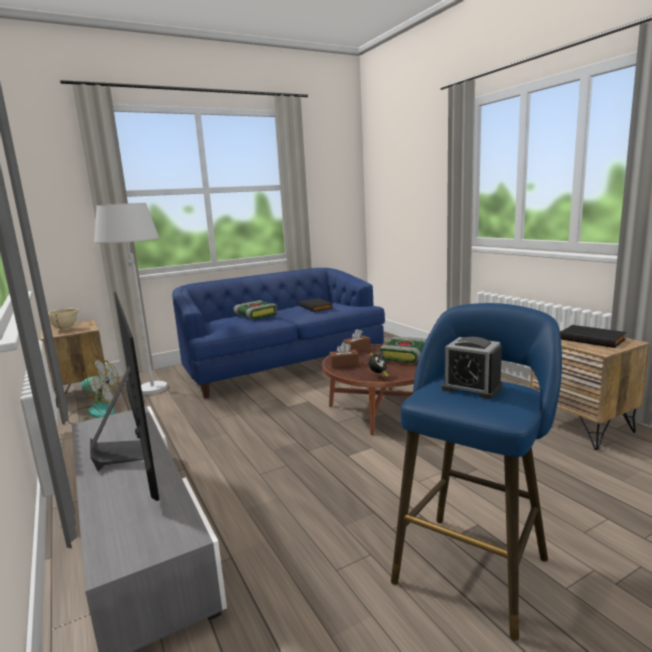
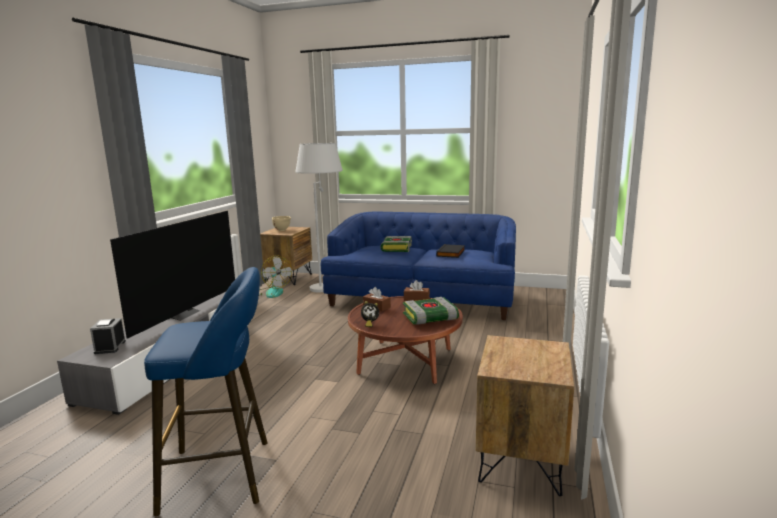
camera: 45 degrees right, 0 degrees up
(471, 388) = (204, 330): alarm clock -> alarm clock (110, 347)
(592, 339) = (531, 358): black book -> none

